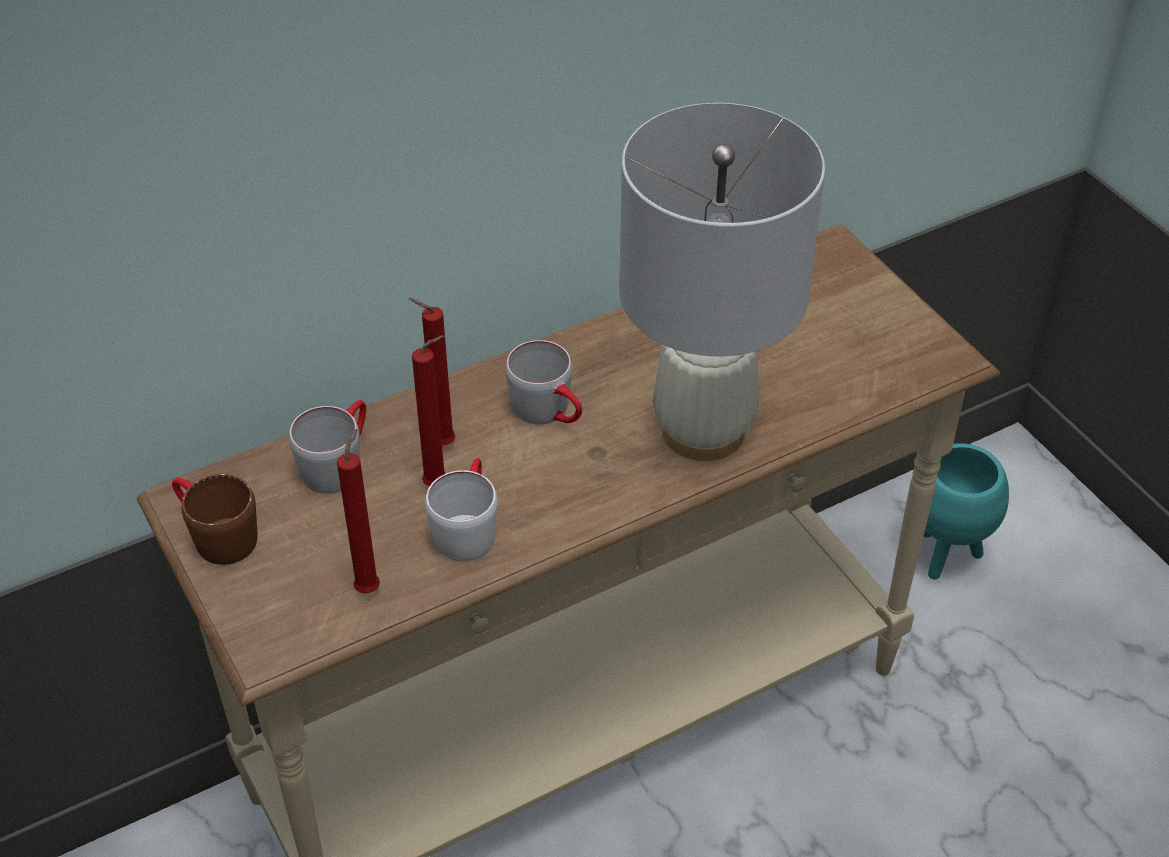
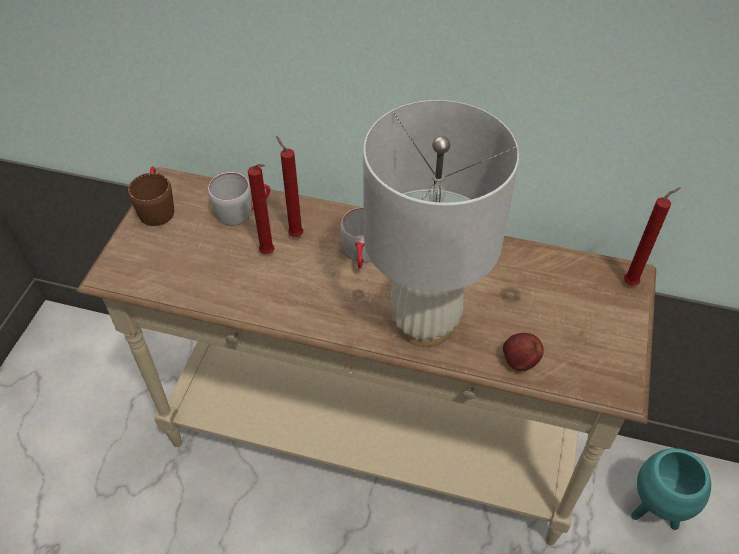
camera: 45 degrees right, 5 degrees up
(370, 587) = (181, 279): red candle -> red candle (632, 283)
(467, 526) = (255, 283): white mug -> none
(836, 400) = (519, 362): none -> apple

